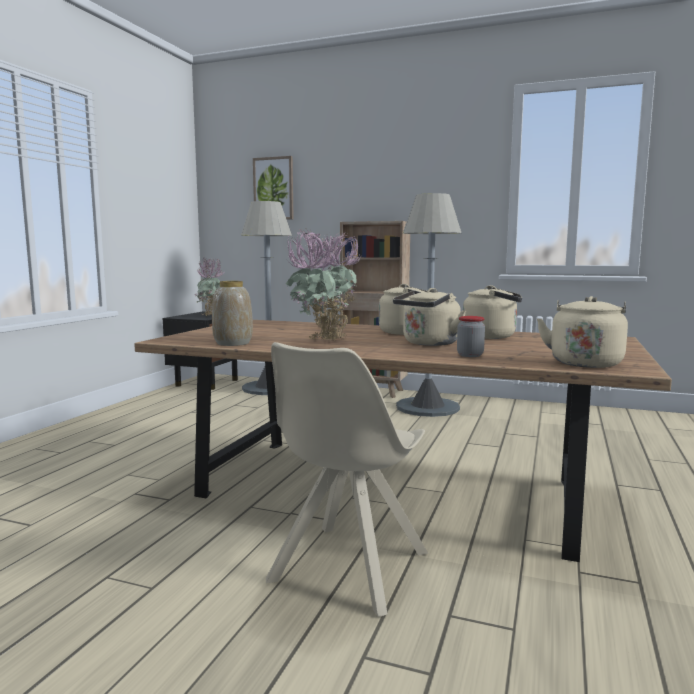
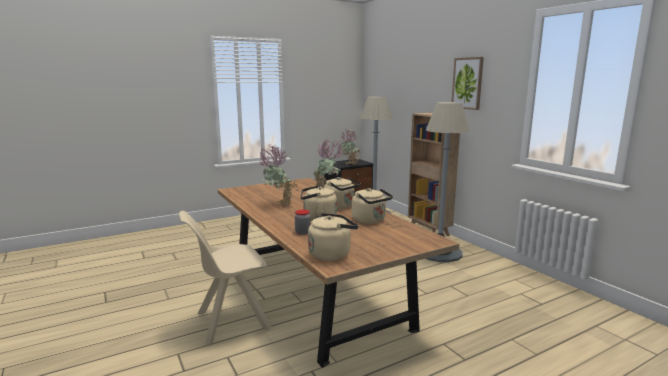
camera: 40 degrees right, 5 degrees up
(233, 343) = (245, 198): vase -> none
(273, 188) = (394, 84): picture -> picture (467, 83)

